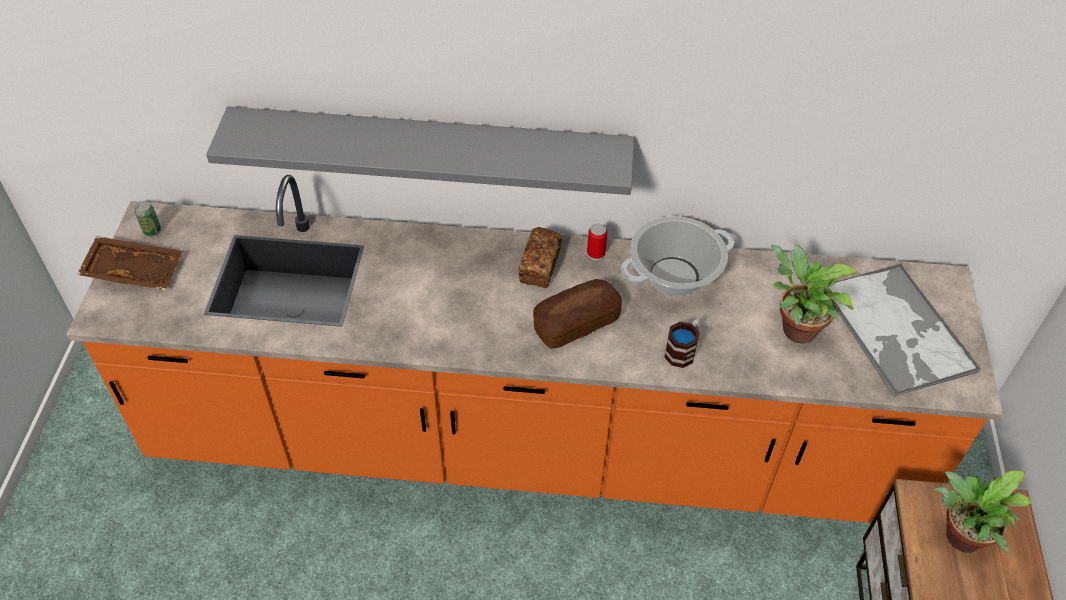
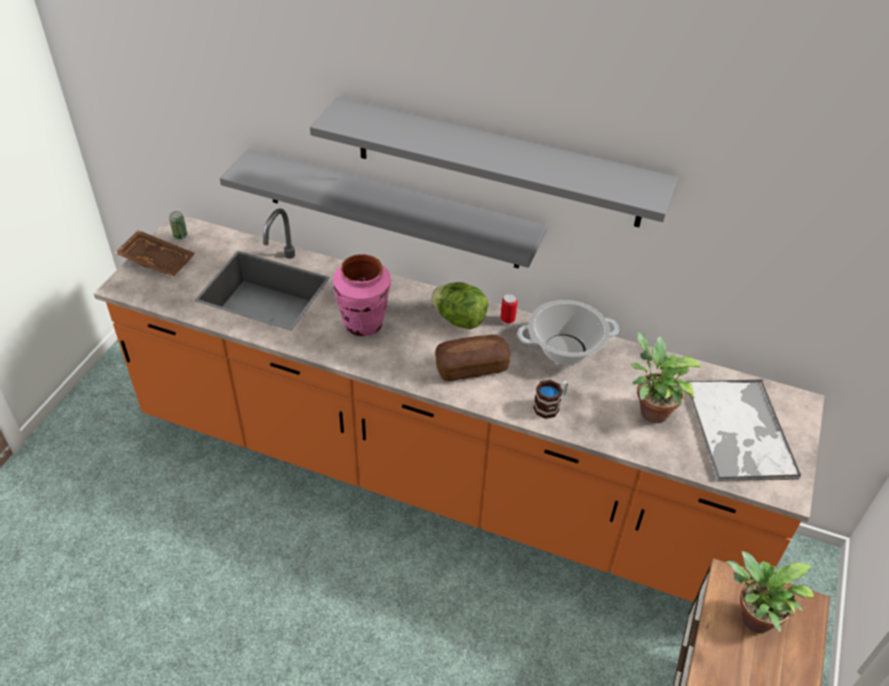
camera: 15 degrees right, 5 degrees down
(428, 298) = (364, 324): none -> pink vase
(540, 266) = (459, 320): bread -> lettuce
(567, 73) = (497, 163): none -> grey shelf

